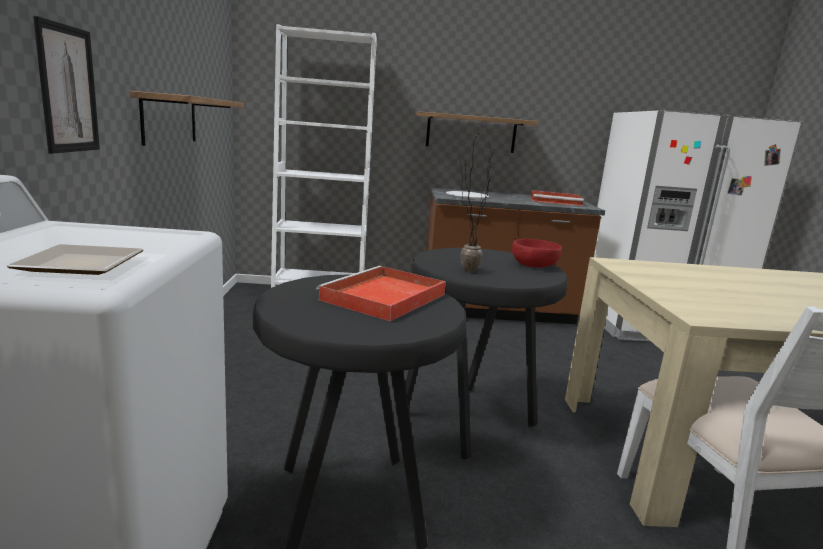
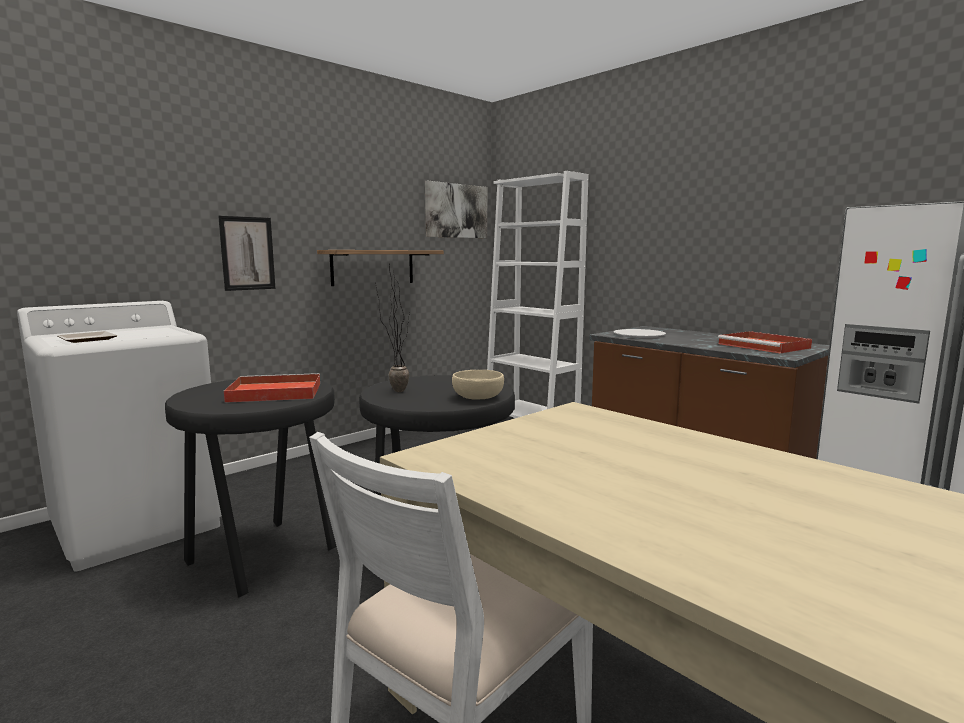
camera: 50 degrees right, 5 degrees down
(216, 52) = (456, 211): none -> picture
(471, 133) = (688, 261): shelf -> none
(534, 265) = (478, 397): red bowl -> beige bowl

